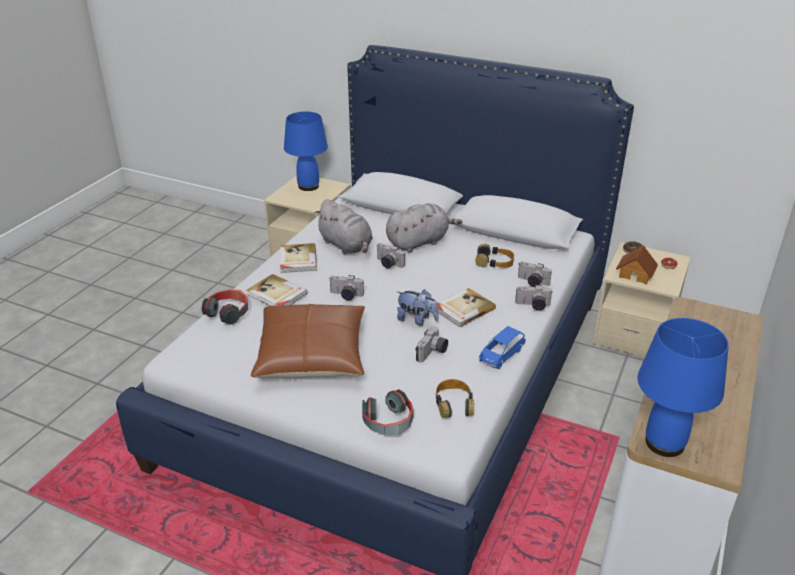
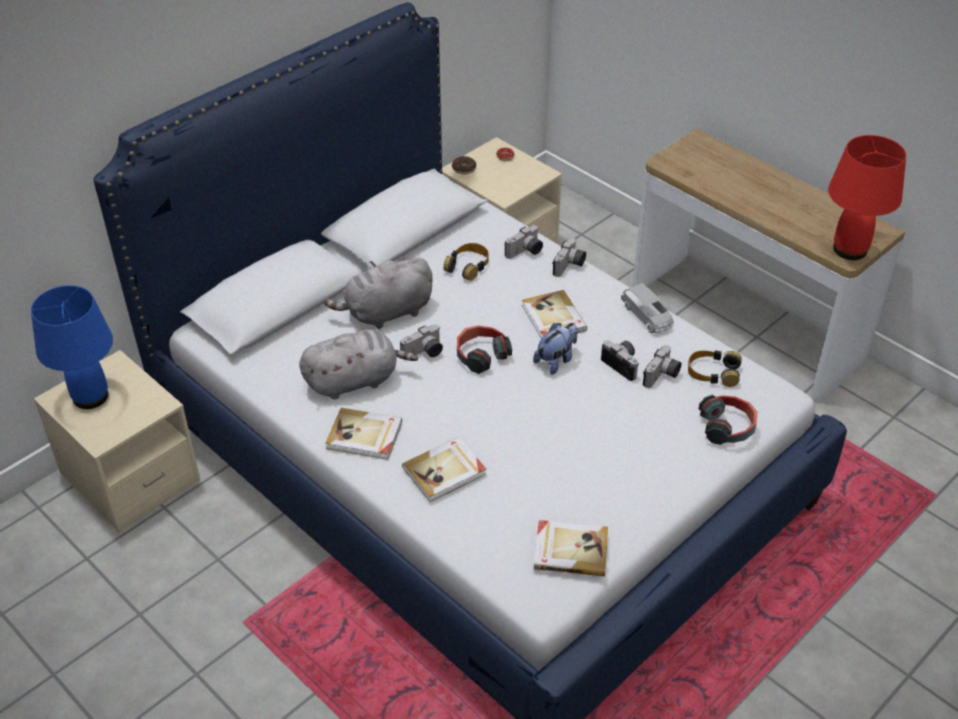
camera: 70 degrees left, 10 degrees up
(220, 360) = (570, 550): none -> book
(228, 312) = (464, 527): headphones -> headphones (481, 355)
(312, 354) = (587, 464): brown pillow -> none
(345, 295) = (478, 407): camera -> camera (662, 376)
(419, 242) = (386, 313): grey plush toy -> grey plush toy turned 105 degrees counterclockwise
(501, 355) = (647, 316): blue toy car -> grey toy car
(636, 274) = (508, 184): toy house -> none
(665, 444) = (851, 250): blue table lamp -> red table lamp

